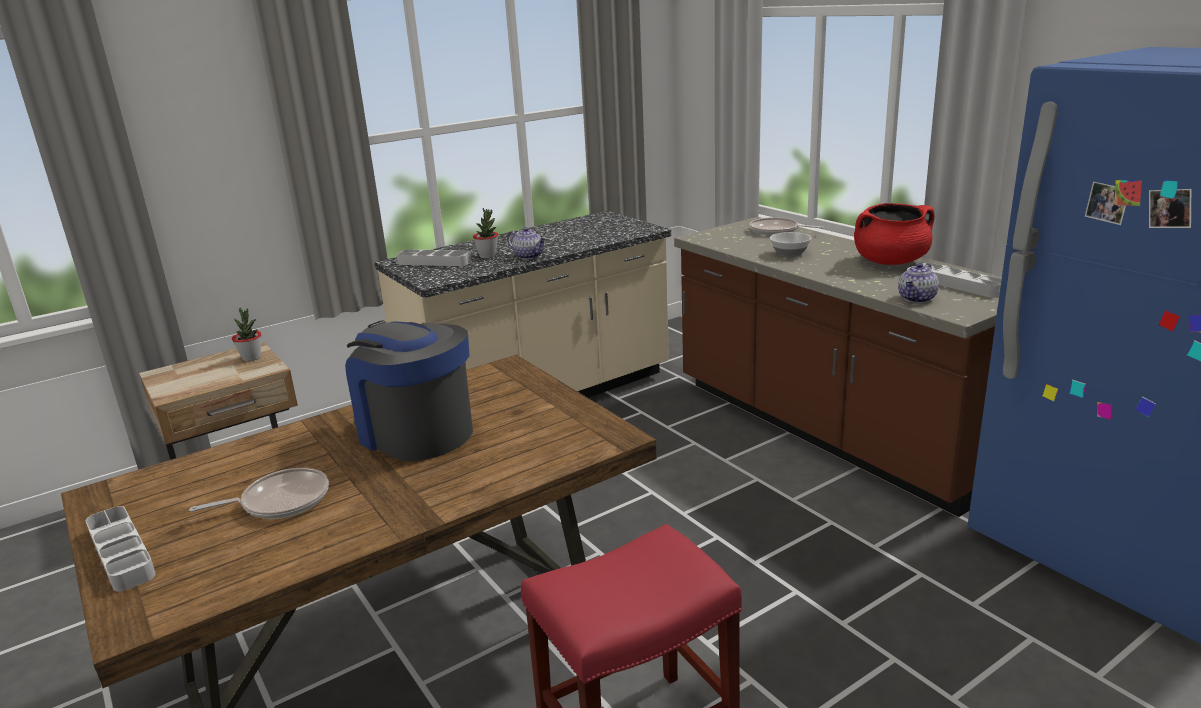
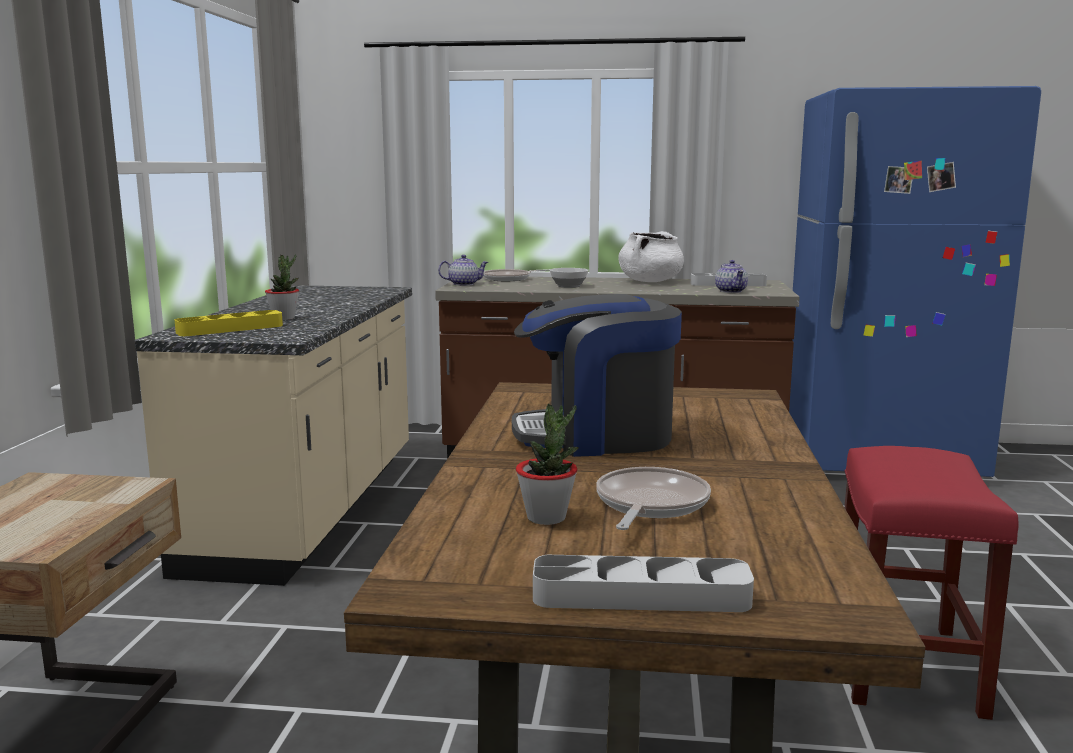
camera: 50 degrees left, 10 degrees down
(251, 358) = (66, 486): potted plant -> potted plant (546, 517)
(434, 262) = (230, 329): grey tray -> yellow tray
(528, 256) = (334, 313): teapot -> teapot (464, 284)
(890, 262) = (650, 281): red cooking pot -> white cooking pot

